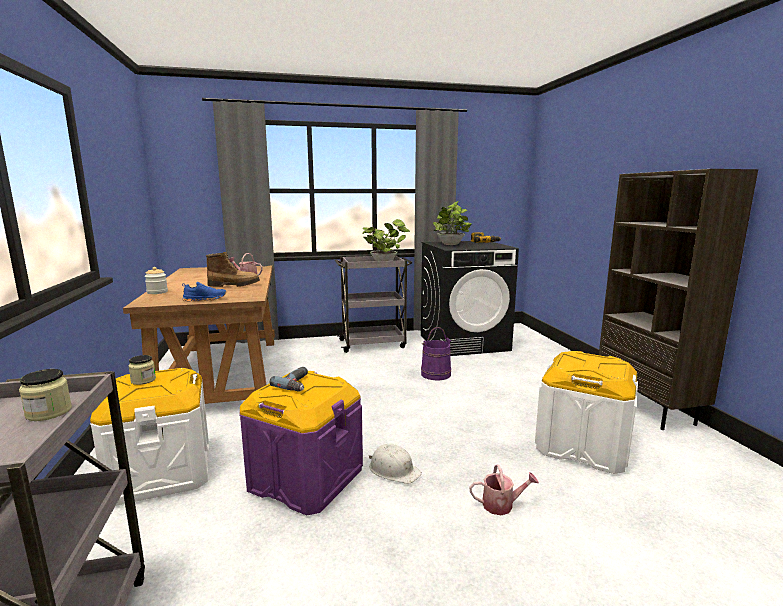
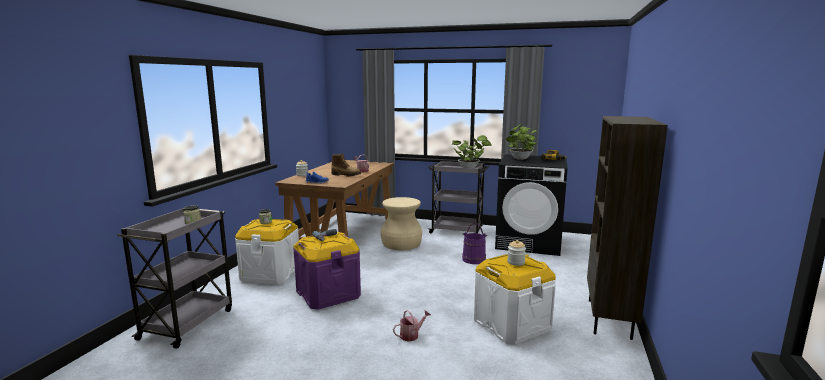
camera: 30 degrees right, 0 degrees up
(326, 373) = (402, 244): none -> beige stool
(394, 470) = (376, 303): white hard hat -> none
(502, 505) = (411, 335): watering can -> watering can turned 60 degrees counterclockwise
(590, 363) = (516, 262): none -> jar

